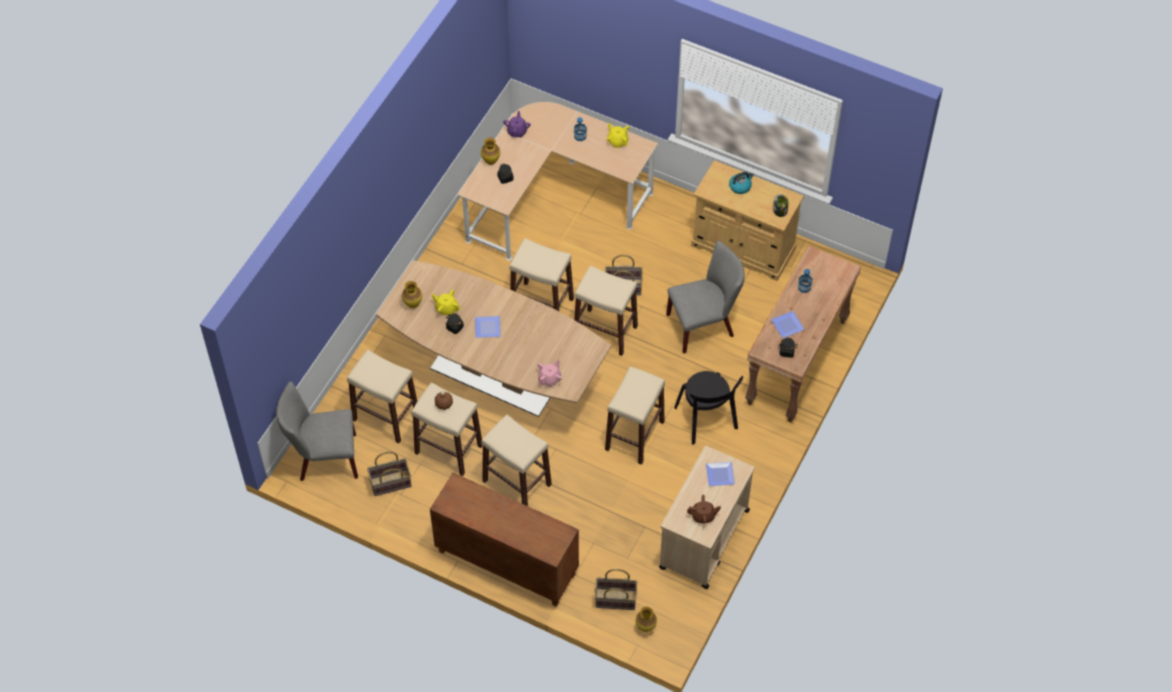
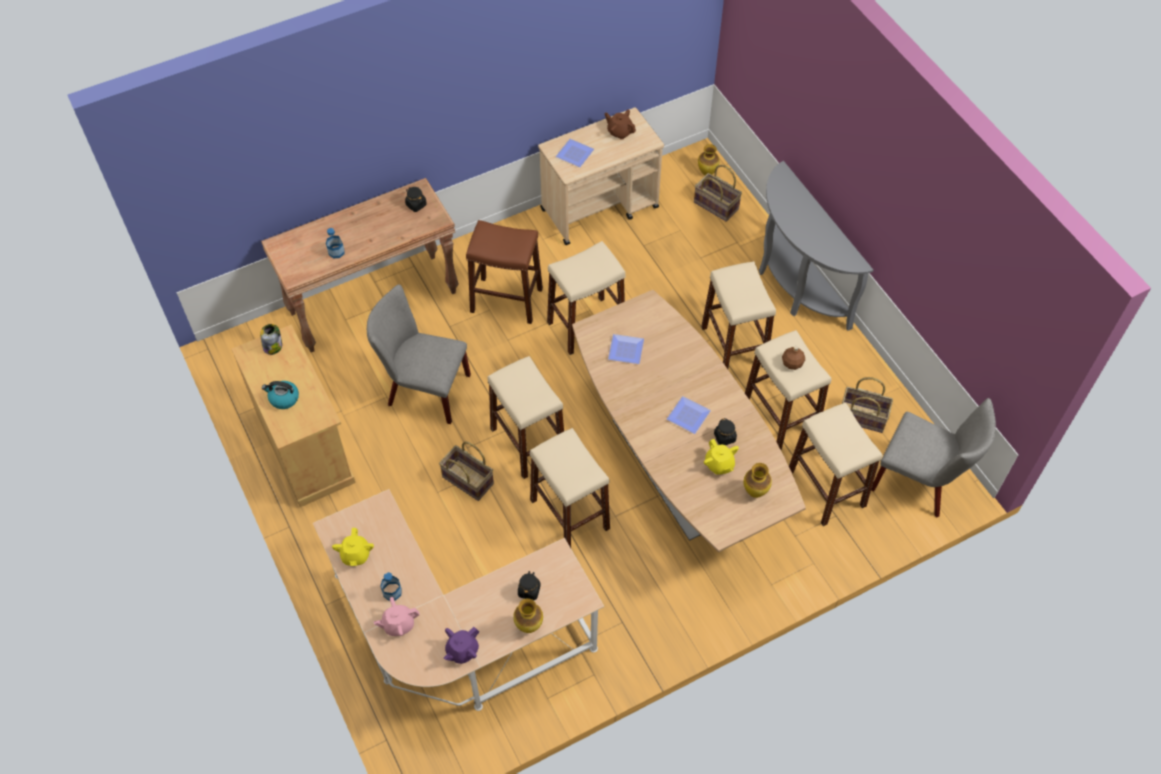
camera: 145 degrees left, 0 degrees up
(505, 563) = (794, 284): brown cabinet -> grey console table
(550, 379) = (663, 325): pink teapot -> pink teapot (398, 624)
(707, 420) = (506, 300): black chair -> brown stool
(788, 324) = (389, 227): plate -> plate (624, 351)

